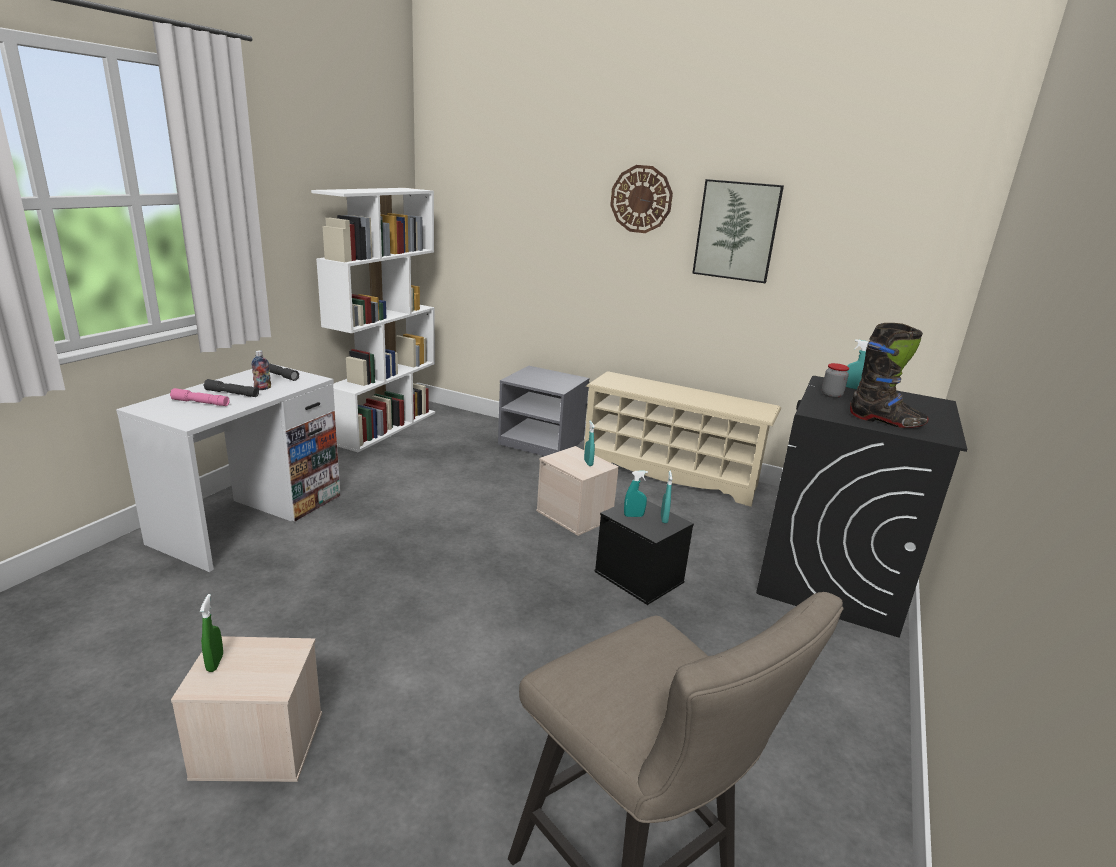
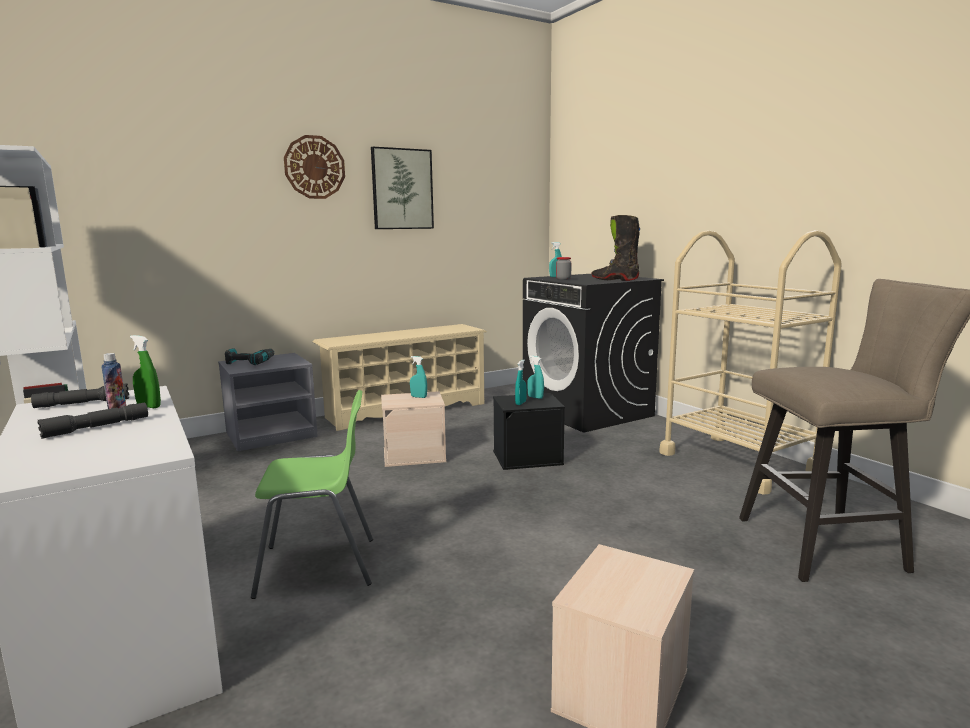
camera: 55 degrees left, 10 degrees down
(201, 403) = (91, 444): pink flashlight -> none
(215, 663) = (608, 603): green spray bottle -> green spray bottle (148, 406)
(356, 547) = (318, 566): none -> green chair
(538, 375) = (250, 362): none -> power drill
(823, 752) = (737, 462): none -> beige cart
(885, 421) = (615, 280): black boot -> black boot turned 120 degrees counterclockwise

